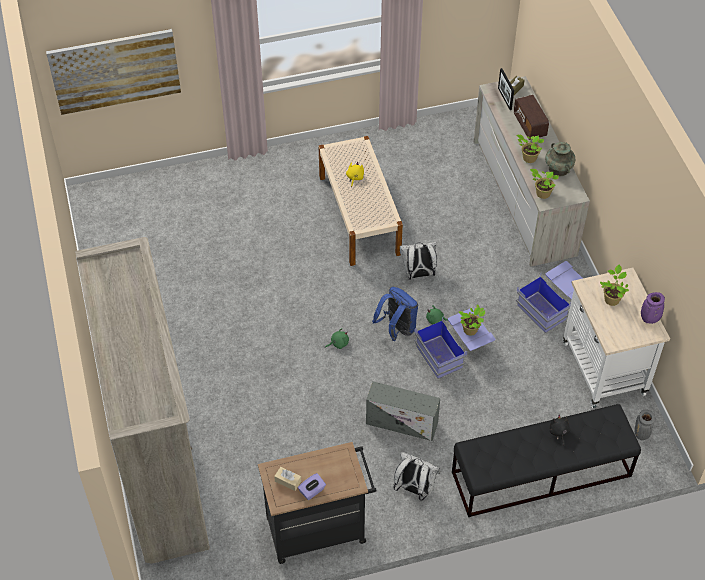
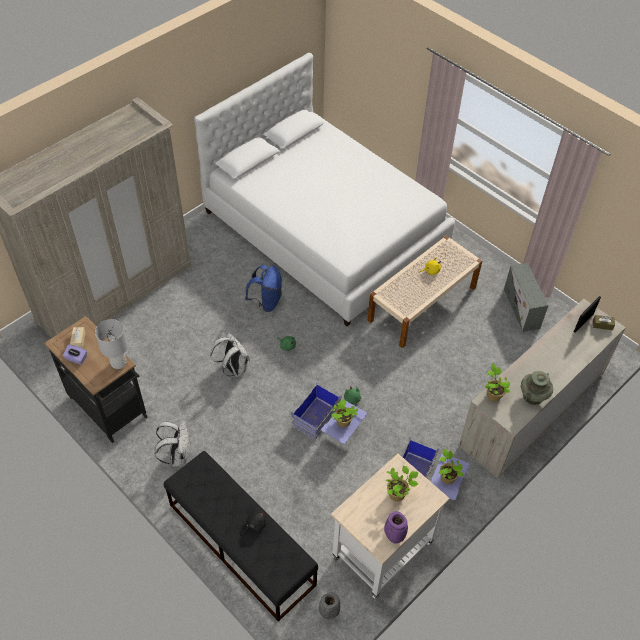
camera: 60 degrees right, 0 degrees up
(115, 71) = (367, 67): picture -> none
(208, 246) = (324, 229): none -> white bed
(343, 455) = (119, 364): none -> grey table lamp
(397, 329) = (325, 377): blue backpack -> blue backpack (266, 302)
(403, 423) = (236, 421): grey storage box -> grey storage box (522, 309)
(418, 274) = (391, 368): white backpack -> white backpack (233, 368)
(528, 158) = (527, 368): potted plant -> potted plant (447, 477)
(529, 125) = (567, 354): radio -> none

